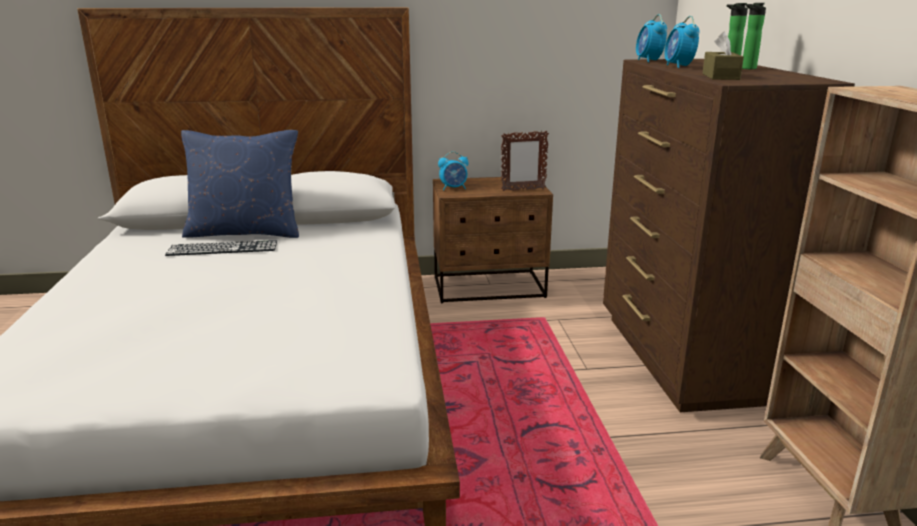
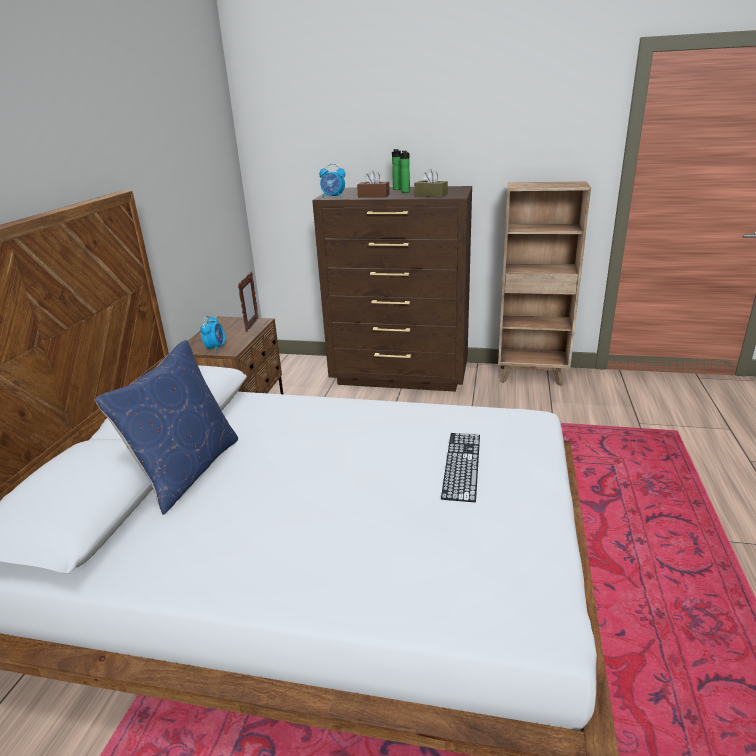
camera: 70 degrees left, 5 degrees up
(223, 248) = (231, 484): keyboard -> keyboard (462, 465)
(678, 66) = (373, 196): alarm clock -> brown tissue box

